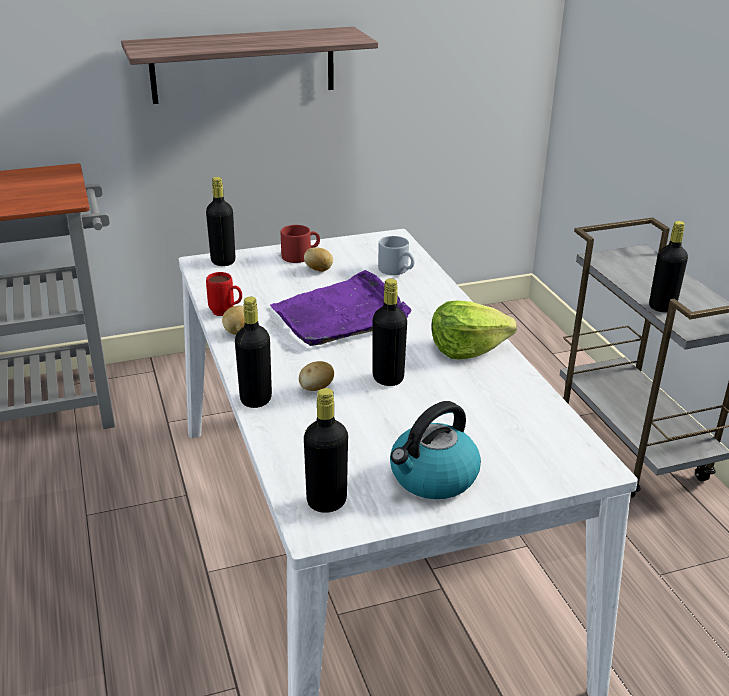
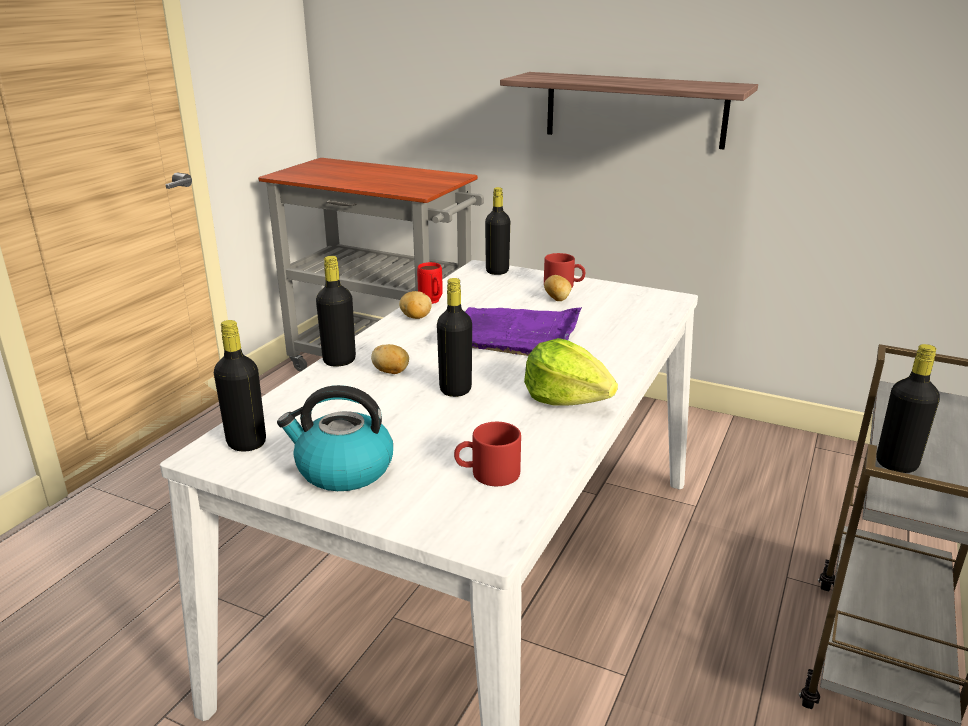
camera: 45 degrees right, 5 degrees down
(397, 270) = (625, 321): grey mug -> none
(519, 426) = (487, 474): none -> red mug

